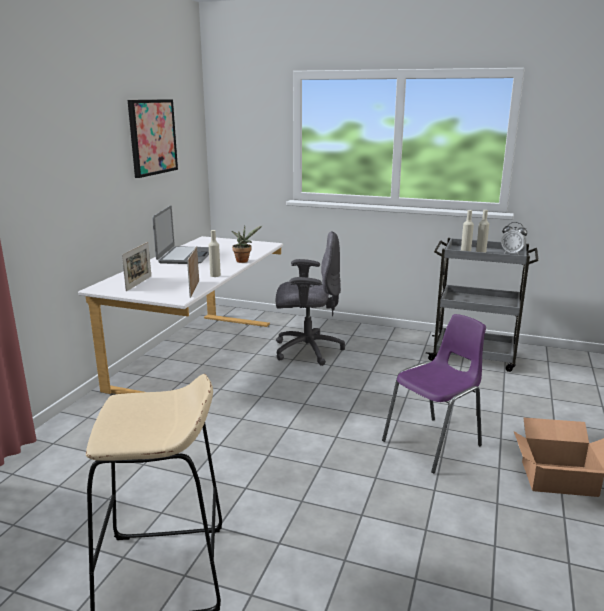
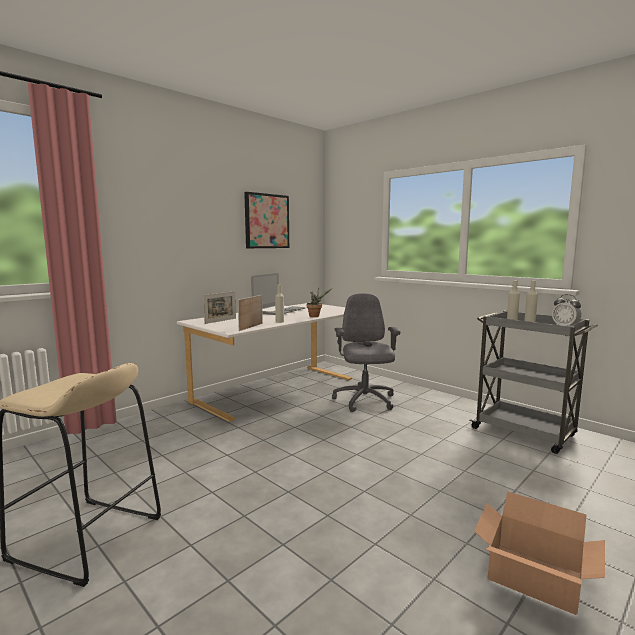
camera: 25 degrees right, 10 degrees down
(306, 350) = (364, 401): grey office chair -> grey office chair turned 120 degrees counterclockwise
(434, 443) = (414, 500): purple chair -> none

